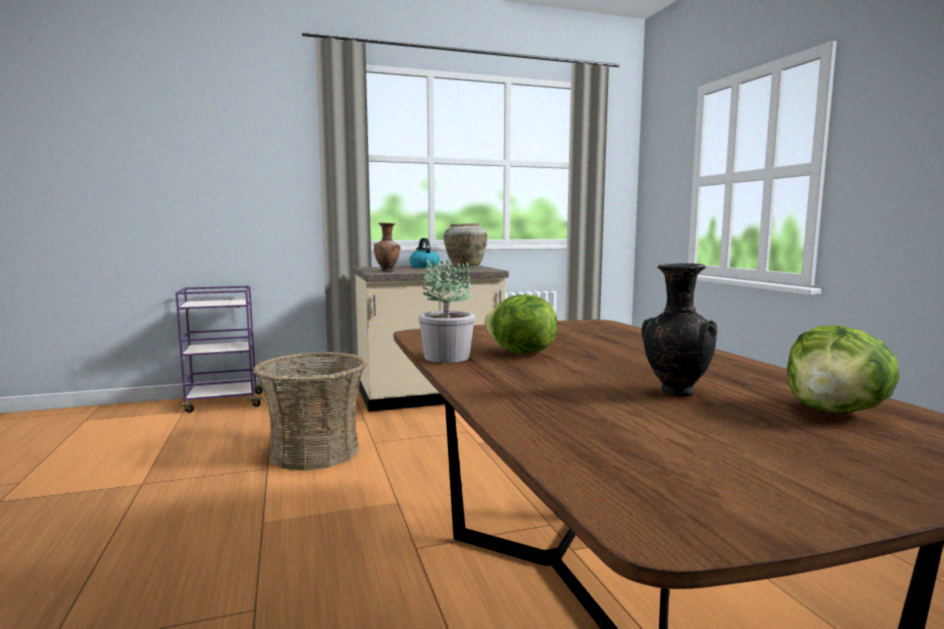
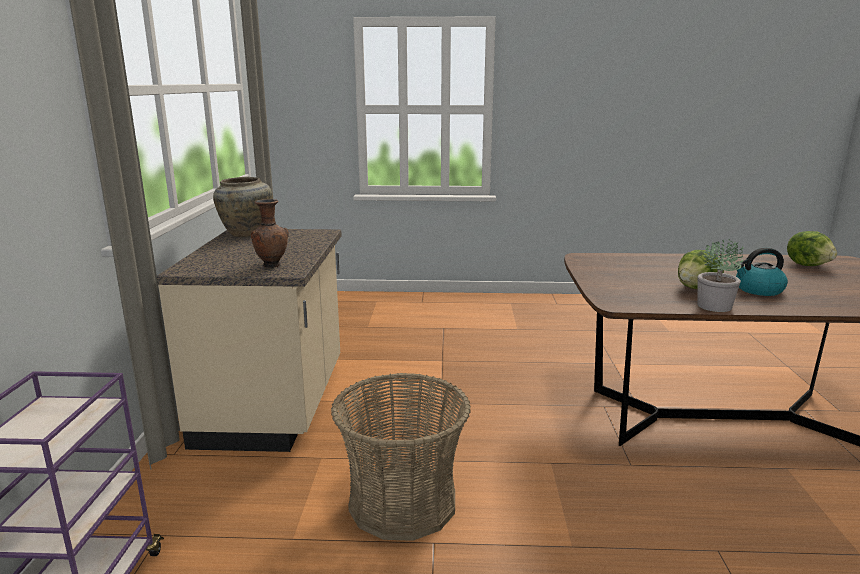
camera: 70 degrees left, 10 degrees up
(424, 266) = (226, 247): kettle -> kettle (758, 290)
(674, 393) = (788, 278): black vase -> none

